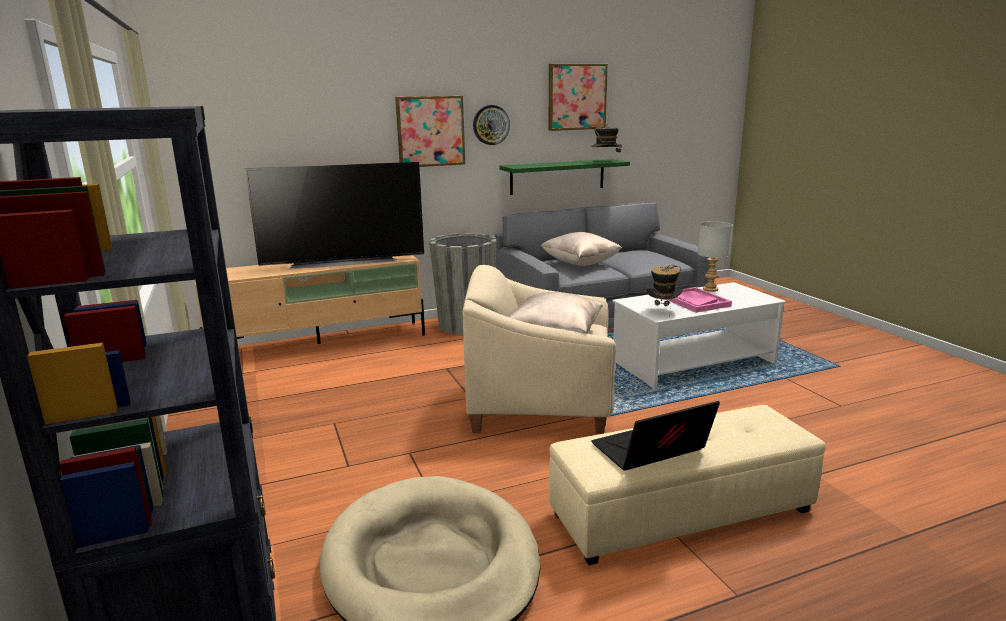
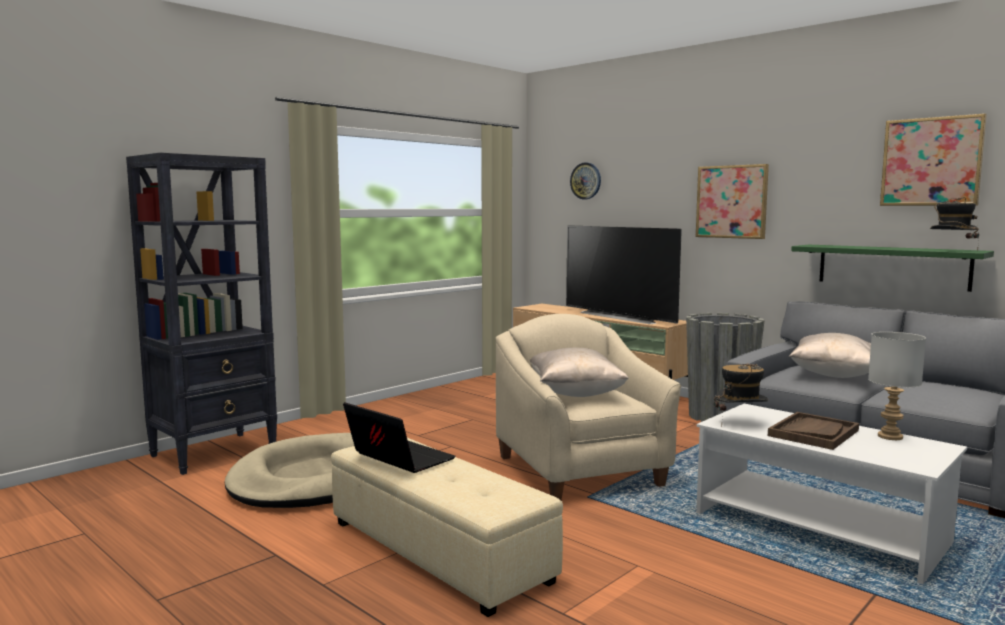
camera: 65 degrees right, 10 degrees down
(491, 125) = (801, 196): wall clock -> wall clock (586, 181)
(695, 301) = (813, 433): pink tray -> brown tray

